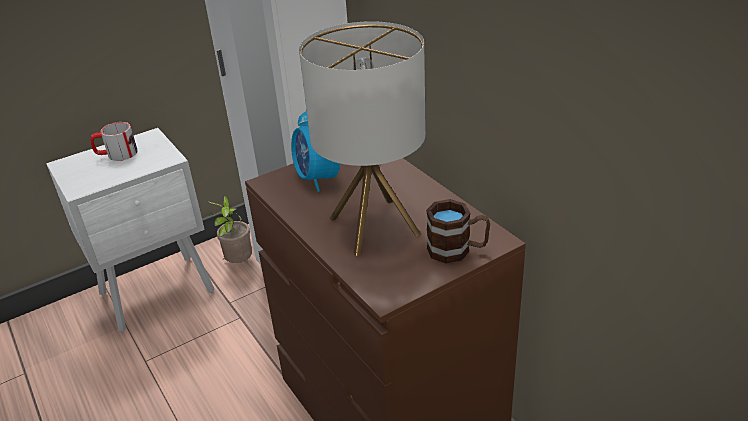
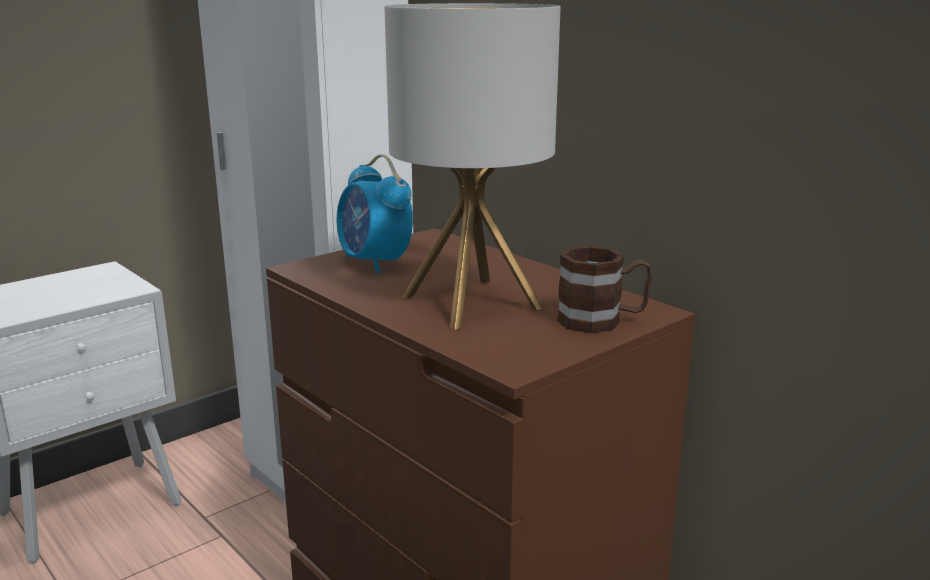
camera: 10 degrees left, 15 degrees down
(117, 154) = (54, 286): mug -> none
(238, 263) = (216, 468): potted plant -> none

